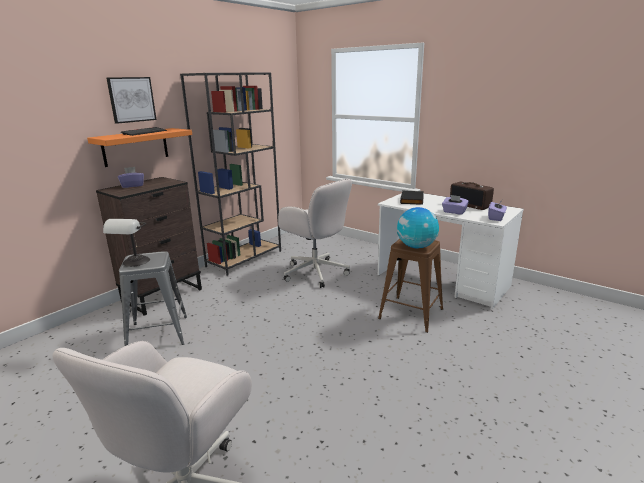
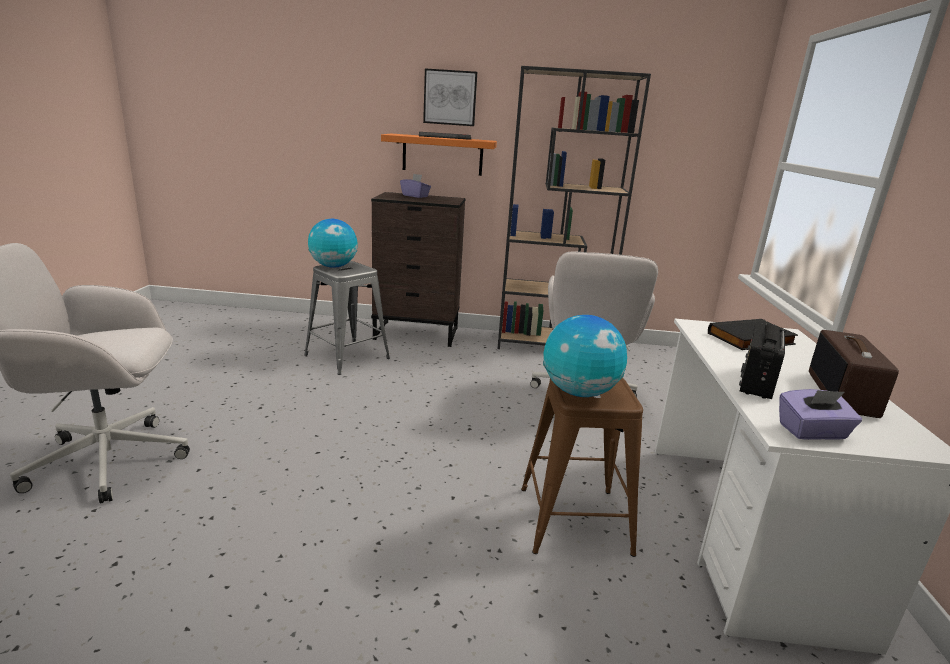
camera: 55 degrees right, 0 degrees up
(134, 263) = (333, 266): table lamp -> globe
(454, 212) = (756, 382): purple tissue box -> radio

